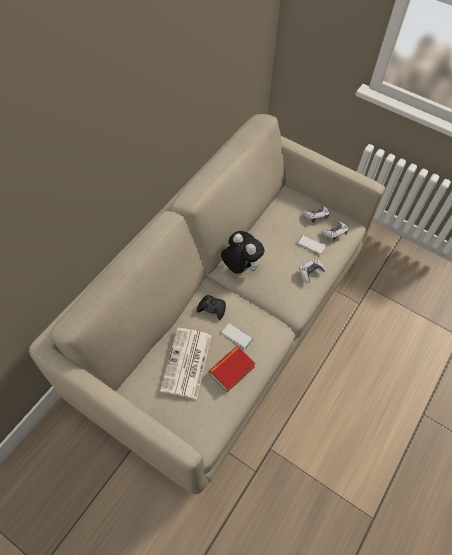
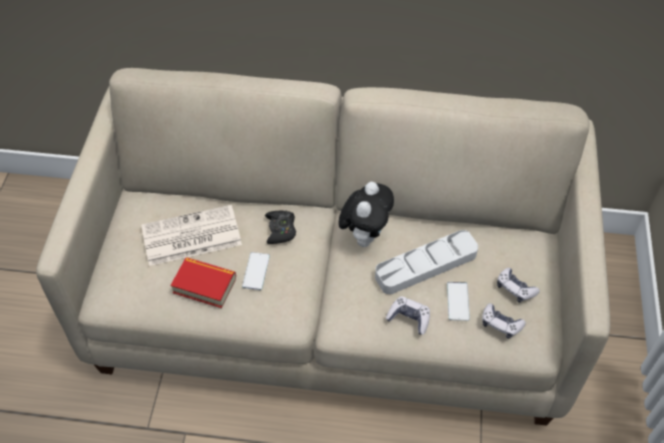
camera: 65 degrees right, 5 degrees down
(280, 247) = (426, 265): none -> grey tray

